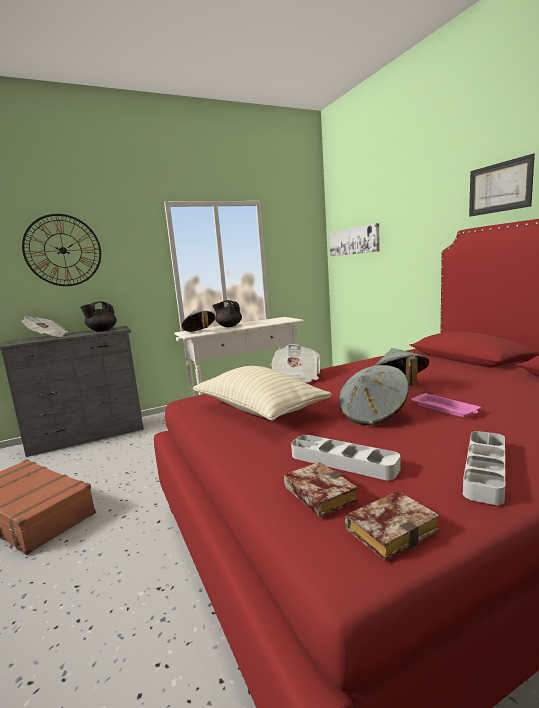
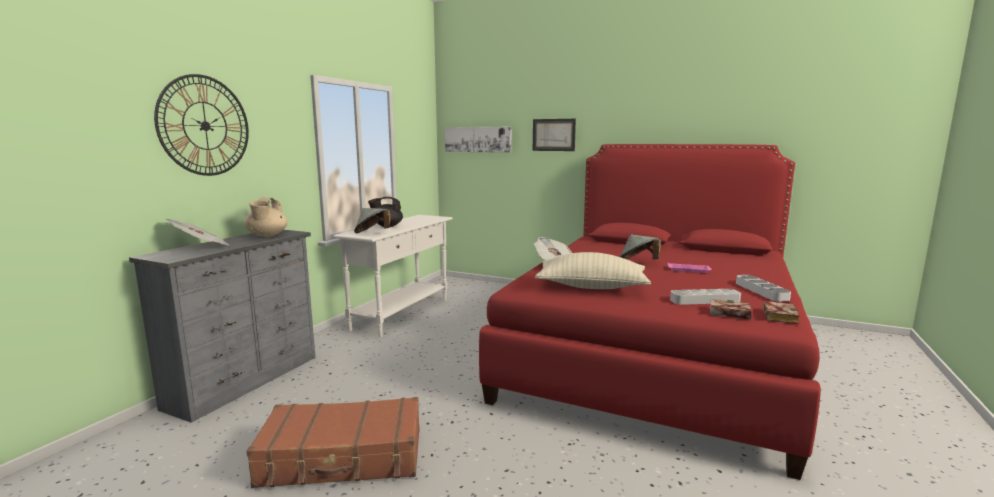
camera: 40 degrees left, 0 degrees up
(101, 330) = (267, 235): black teapot -> beige teapot
(373, 414) = (662, 278): grey hat -> none
(499, 187) = (630, 116): picture -> picture (553, 135)

